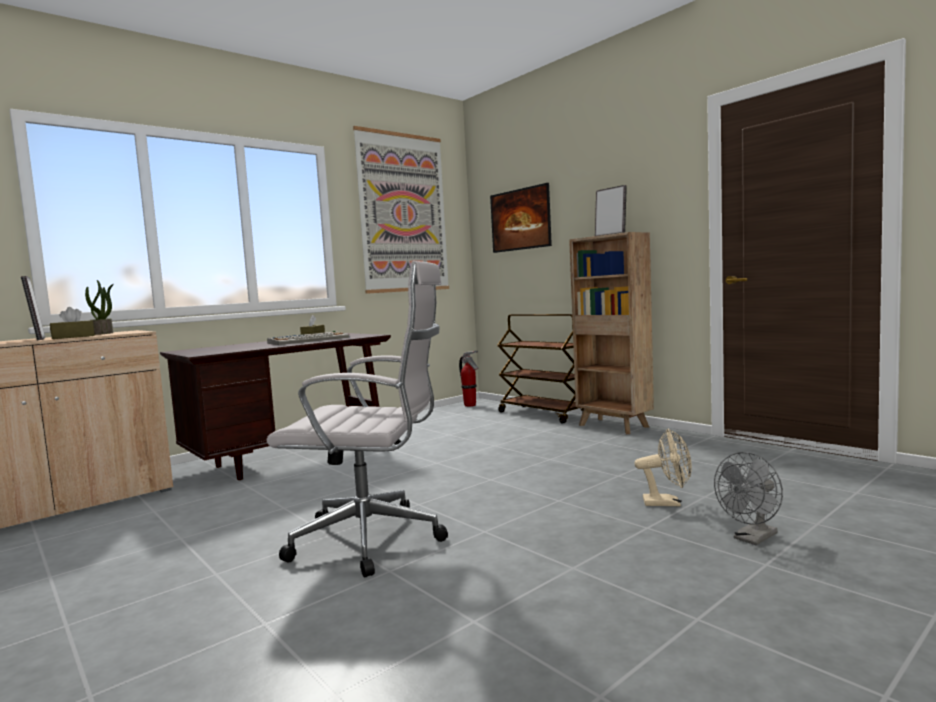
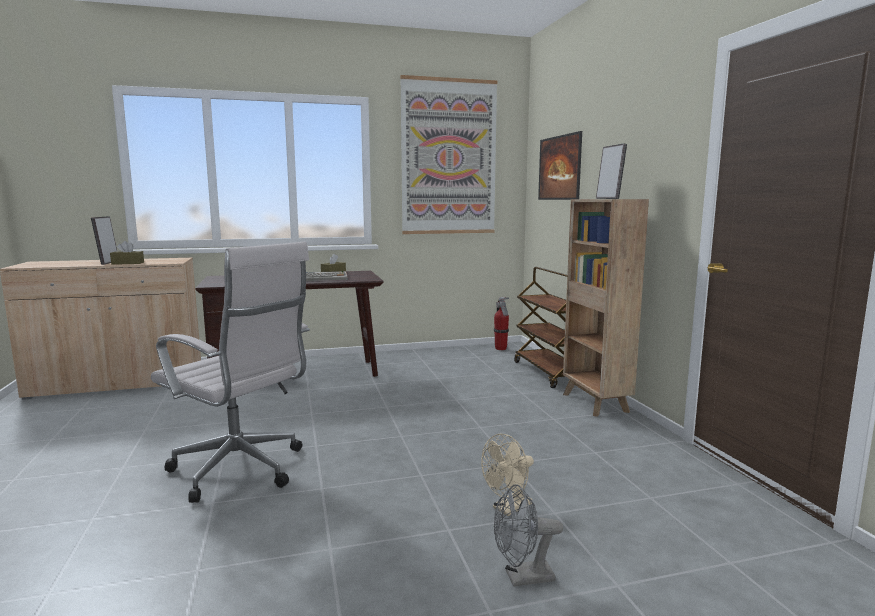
camera: 25 degrees right, 5 degrees up
(103, 333) = (158, 260): potted plant -> none
(668, 503) = (508, 508): beige fan -> beige fan turned 105 degrees clockwise

